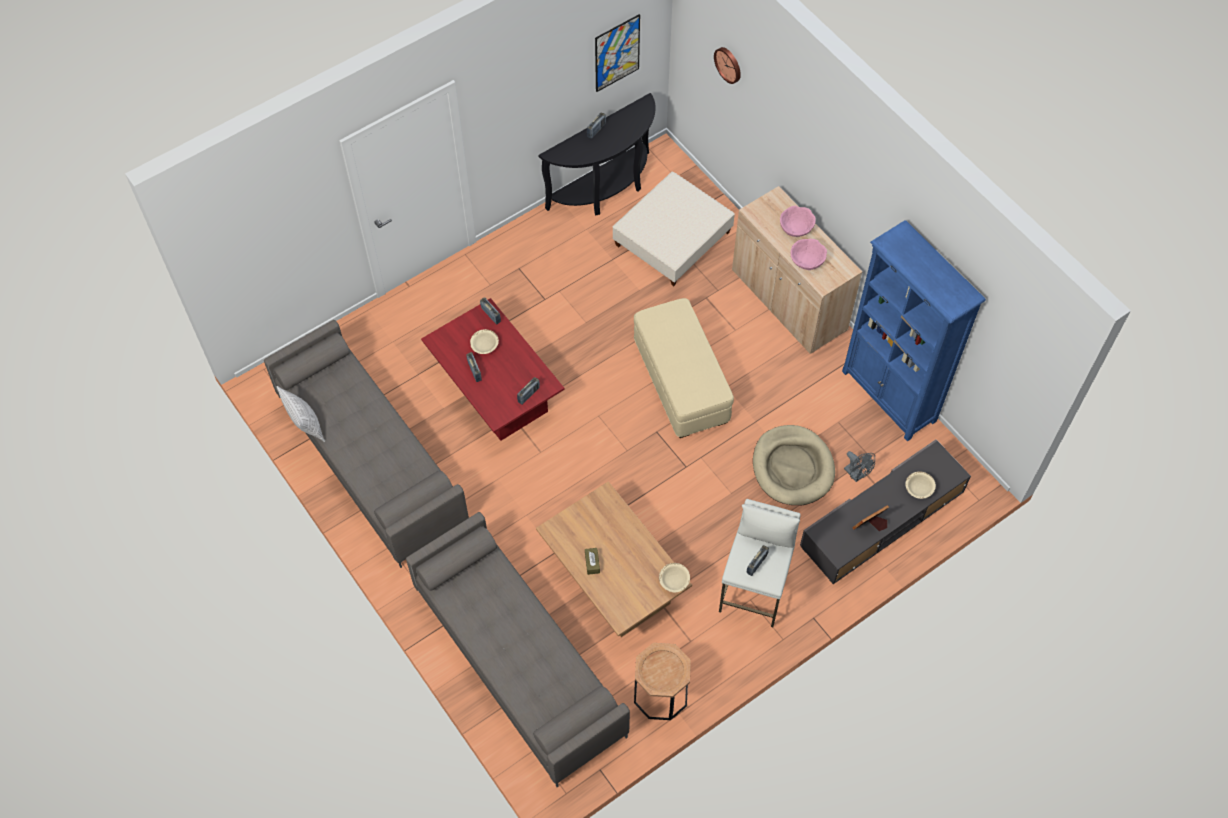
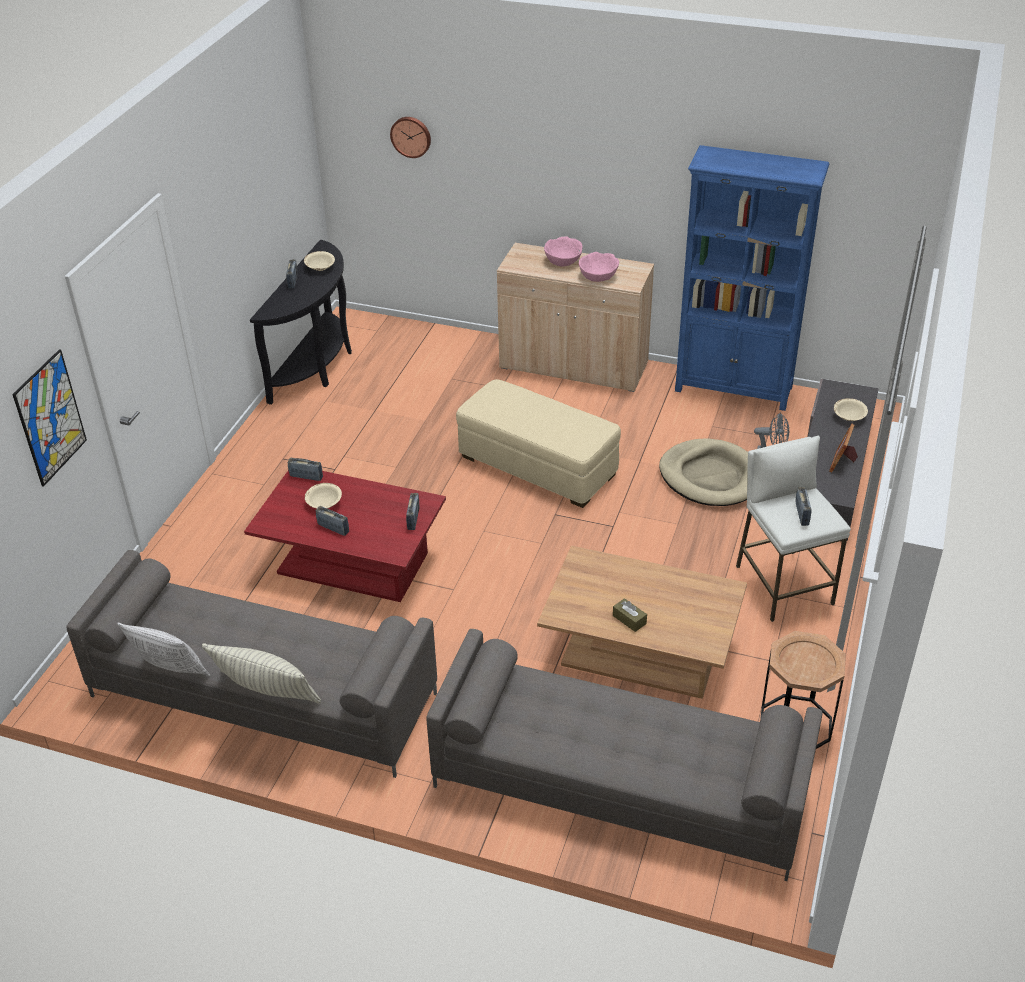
camera: 35 degrees left, 20 degrees down
(345, 475) = (266, 692): none -> pillow
(617, 53) = (285, 180): picture -> picture (50, 418)
(673, 239) = (419, 371): beige ottoman -> none
(674, 581) = (726, 589): beige bowl -> beige bowl (320, 267)

